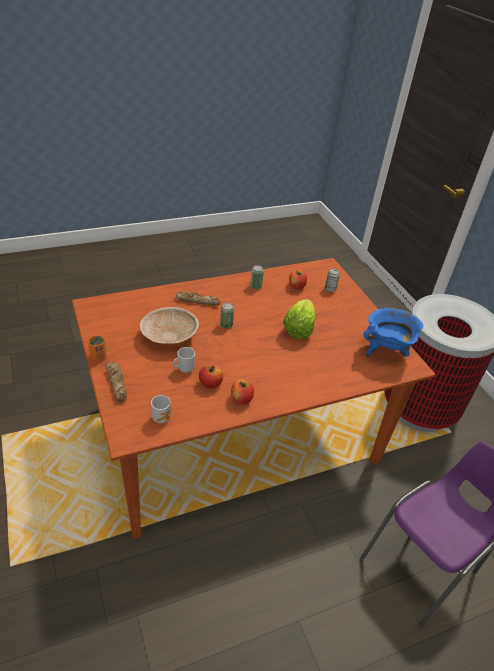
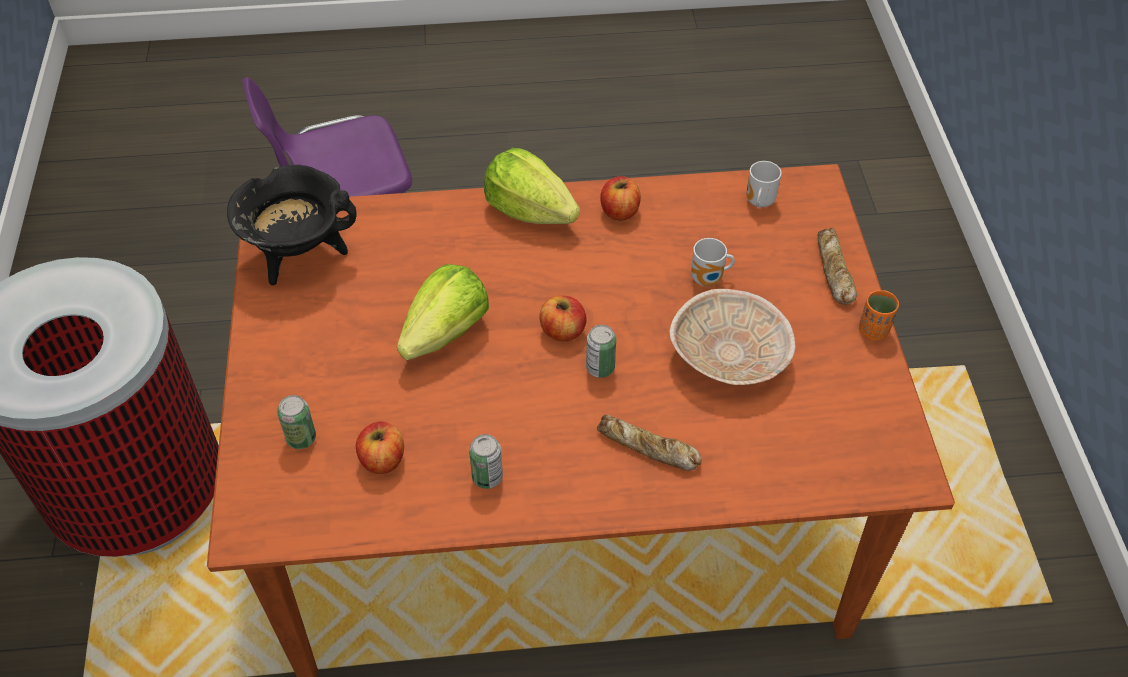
camera: 160 degrees left, 10 degrees up
(210, 383) = (666, 246): apple -> apple (563, 331)
(290, 391) = (530, 211): none -> lettuce
(386, 351) = (299, 256): blue cooking pot -> black cooking pot

